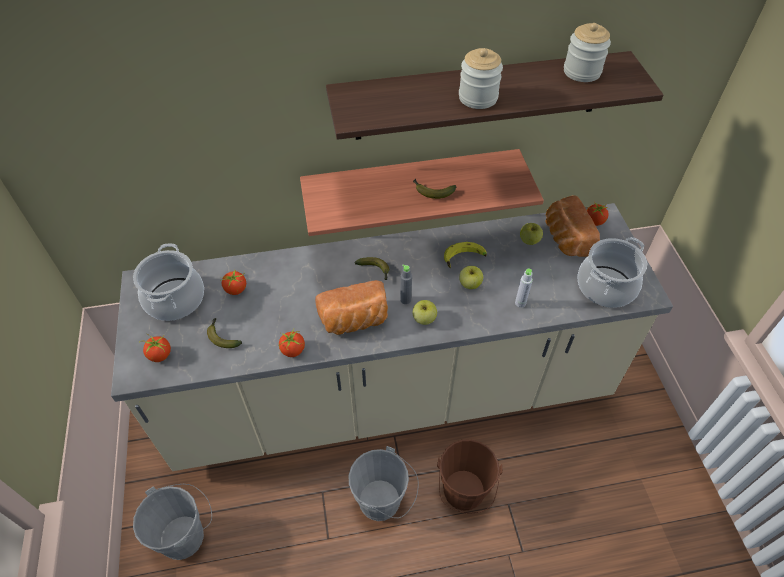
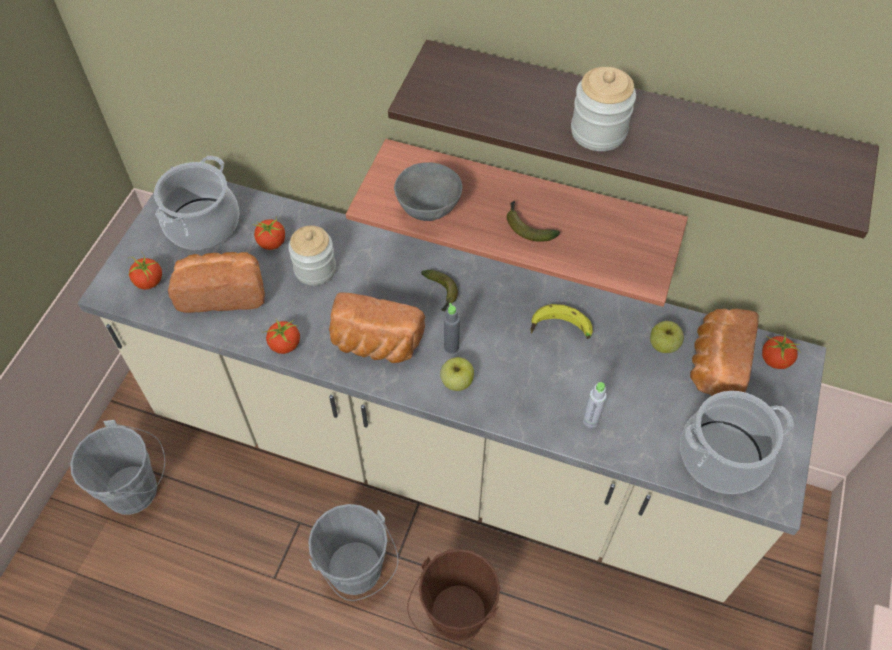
camera: 30 degrees right, 5 degrees up
(222, 336) = (223, 292): banana -> bread
(363, 207) = (429, 210): none -> grey bowl
(469, 284) = (543, 365): apple -> none
(582, 72) = (775, 150): jar -> jar (315, 269)

